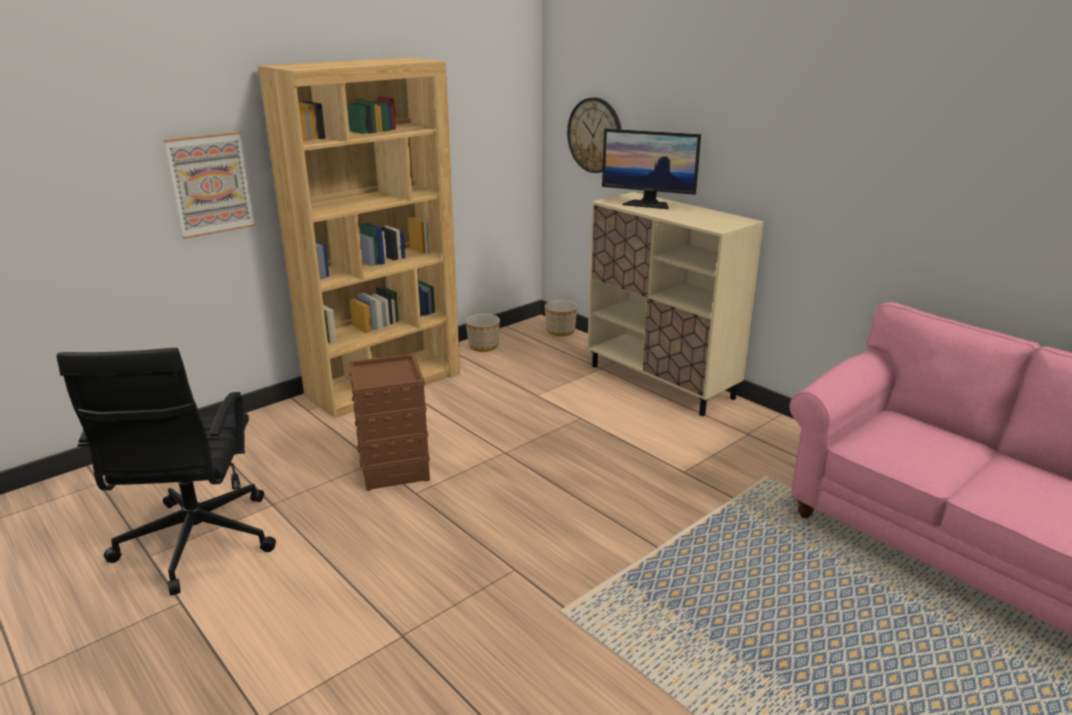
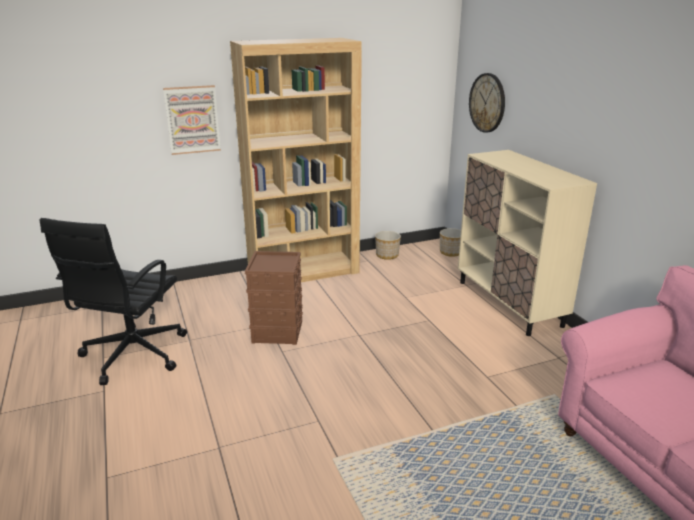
camera: 20 degrees right, 0 degrees up
(648, 204) = (510, 160): monitor -> none

